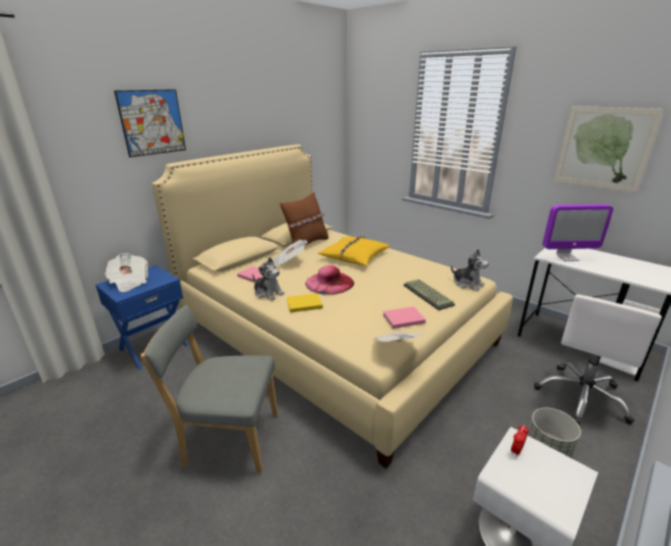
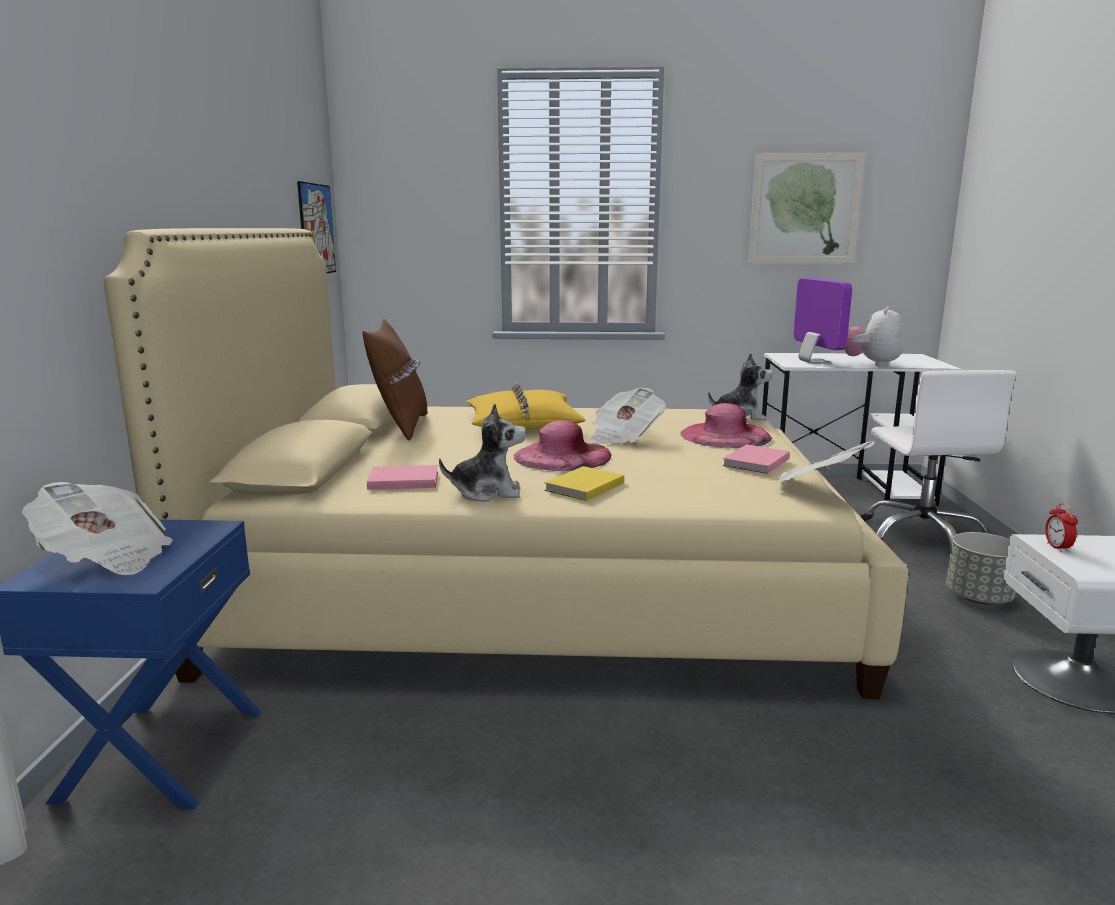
camera: 40 degrees left, 10 degrees down
(152, 122) = (80, 119): picture -> picture (316, 229)
(228, 438) = (611, 798): grey chair -> none
(288, 261) = (423, 451): newspaper -> newspaper (624, 437)
(429, 295) = (725, 435): keyboard -> pink hat
(567, 257) = (814, 362): monitor -> monitor turned 60 degrees counterclockwise
(607, 270) = (871, 364): none -> plush toy

